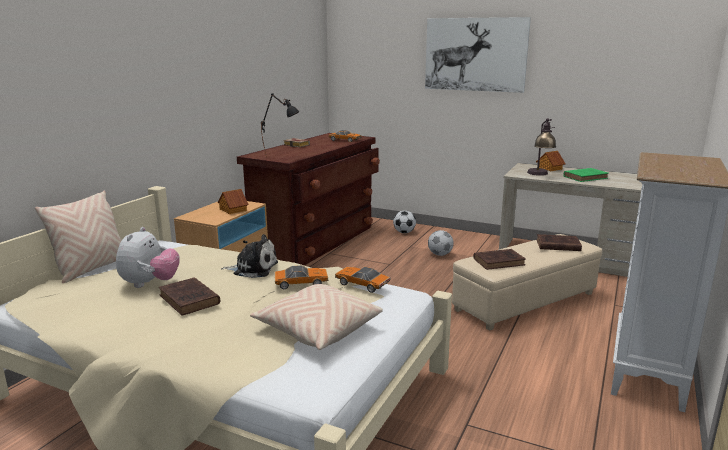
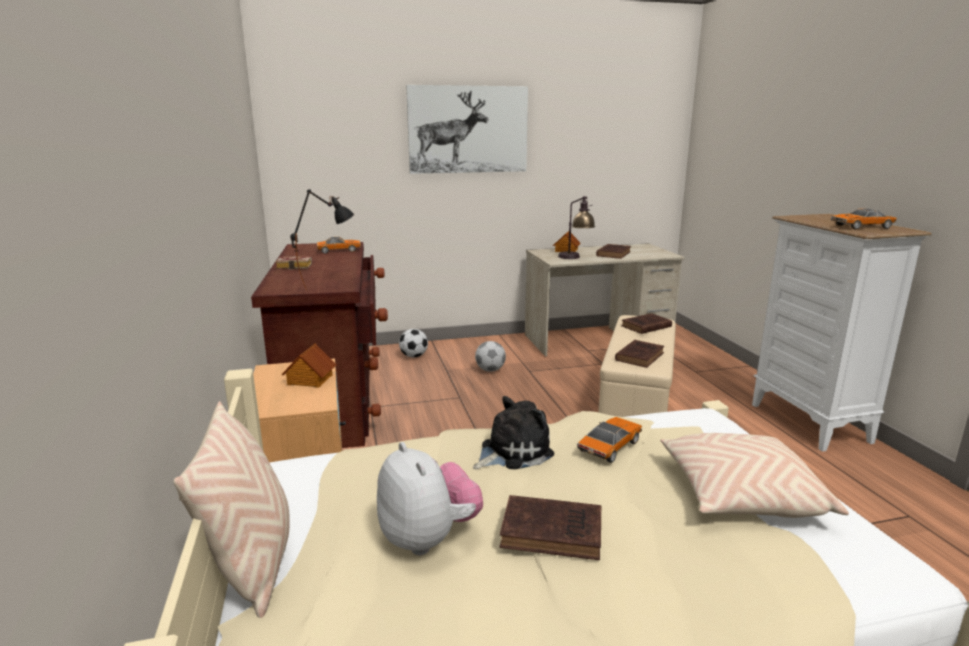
camera: 40 degrees left, 0 degrees up
(362, 284) = (658, 421): toy car -> toy car (861, 227)
(586, 177) = (614, 253): green book -> brown book

